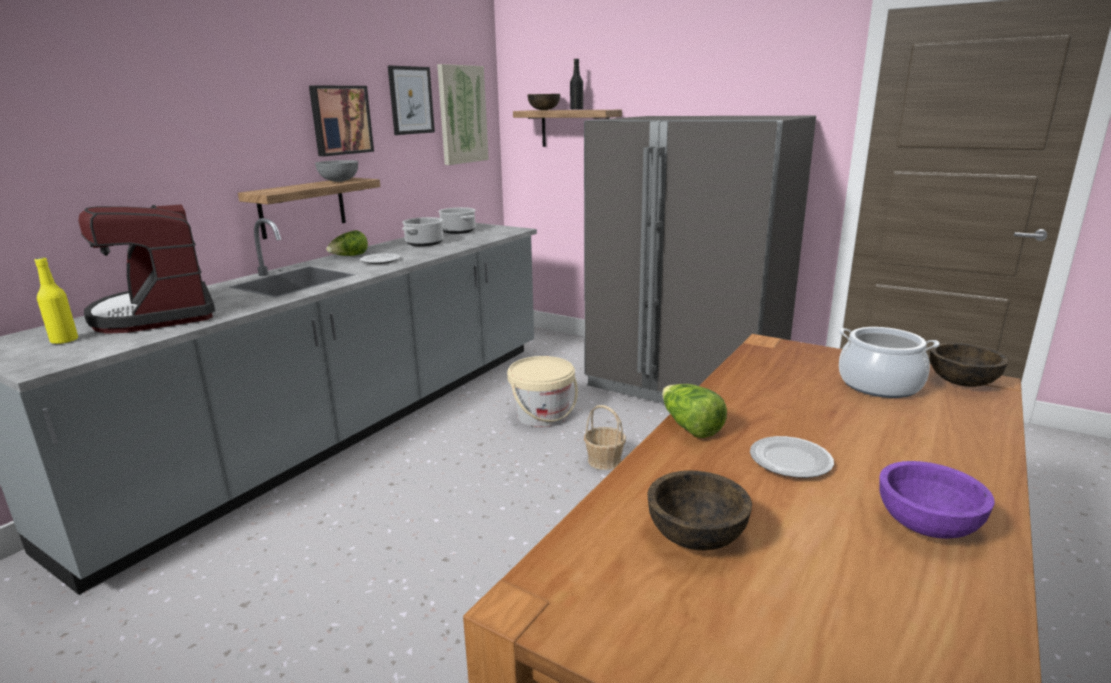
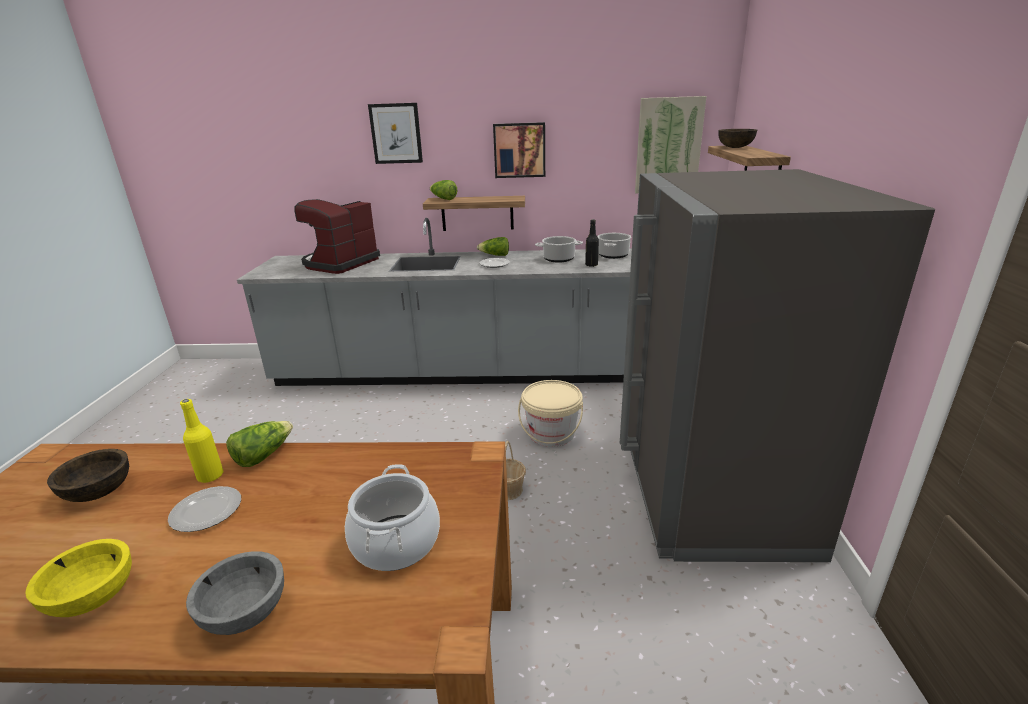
camera: 60 degrees right, 5 degrees up
(64, 341) = (292, 265): yellow bottle -> yellow bottle (210, 476)
(270, 190) = (443, 199): none -> lettuce
(339, 181) = (499, 198): grey bowl -> grey bowl (246, 612)
(411, 100) = (600, 133): picture -> picture (396, 133)
(576, 109) = (749, 151): black bottle -> black bottle (591, 265)
(926, 525) = (94, 597): purple bowl -> yellow bowl
(961, 382) = (434, 609): brown bowl -> none

